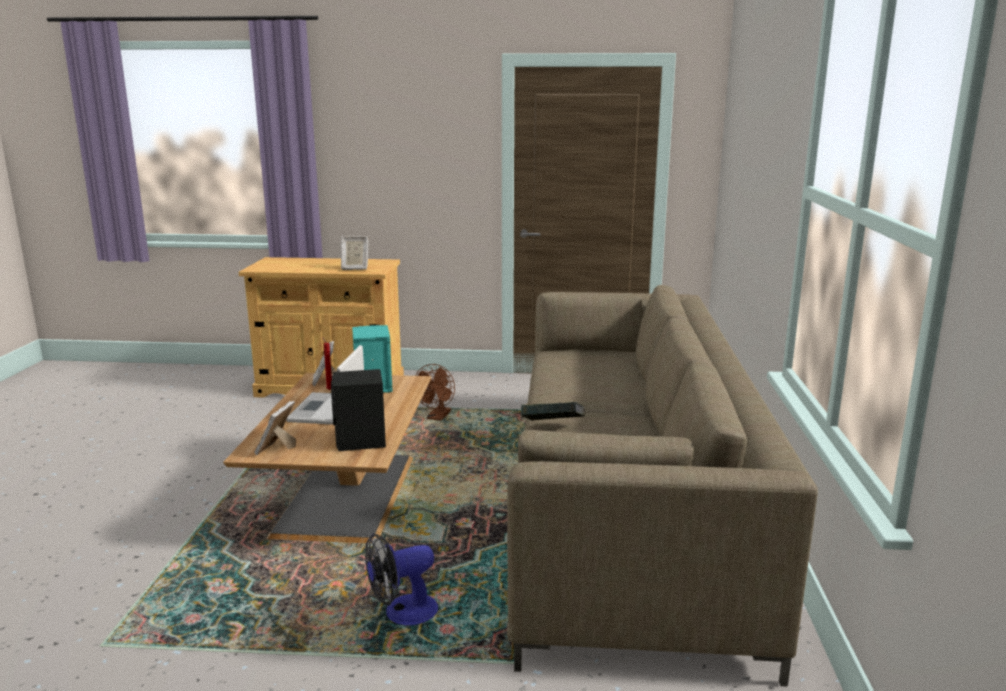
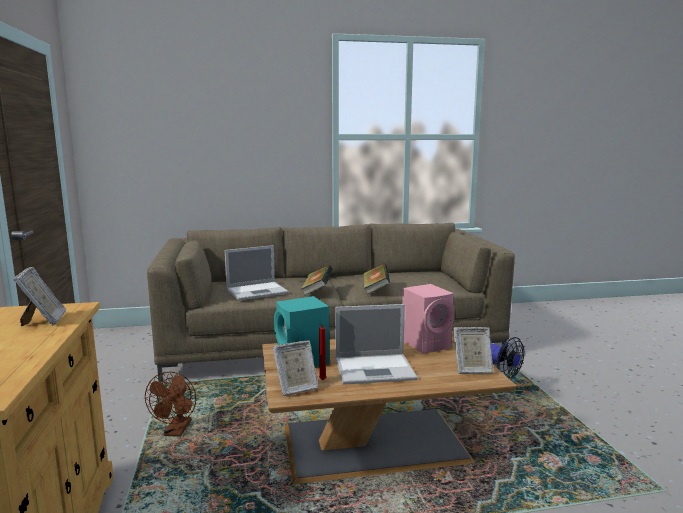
camera: 105 degrees left, 5 degrees down
(360, 442) = (427, 344): black speaker -> pink speaker
(437, 417) = (176, 431): brown fan -> brown fan turned 90 degrees clockwise
(560, 394) = (317, 291): none -> book
(573, 367) = (258, 291): none -> laptop

